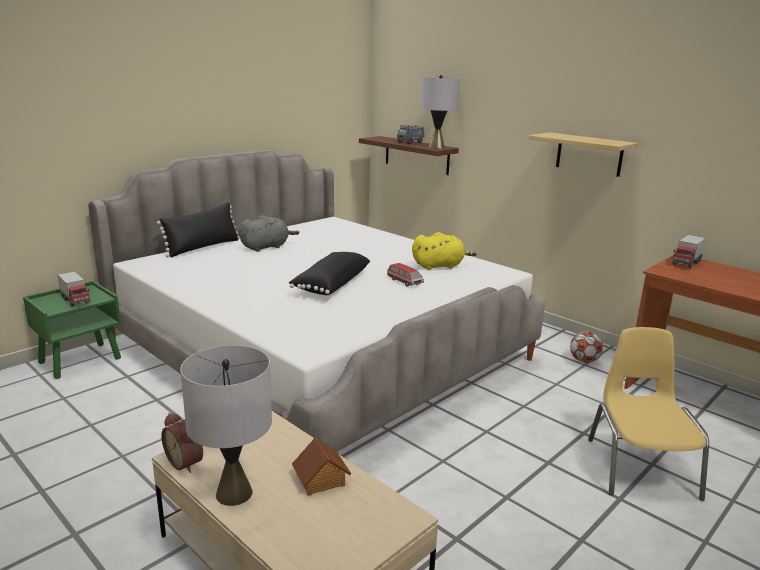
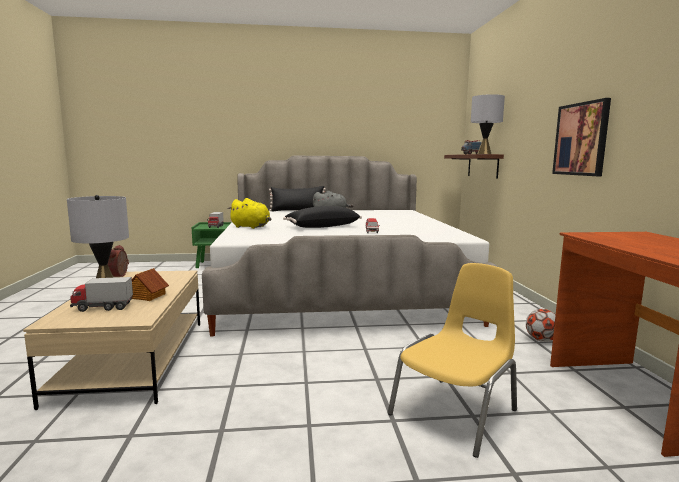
camera: 40 degrees right, 10 degrees down
(439, 266) = (420, 230): yellow plush toy -> yellow plush toy (251, 227)
(589, 154) = (581, 139): shelf -> picture
(686, 263) = (634, 235): toy truck -> toy truck (103, 307)

